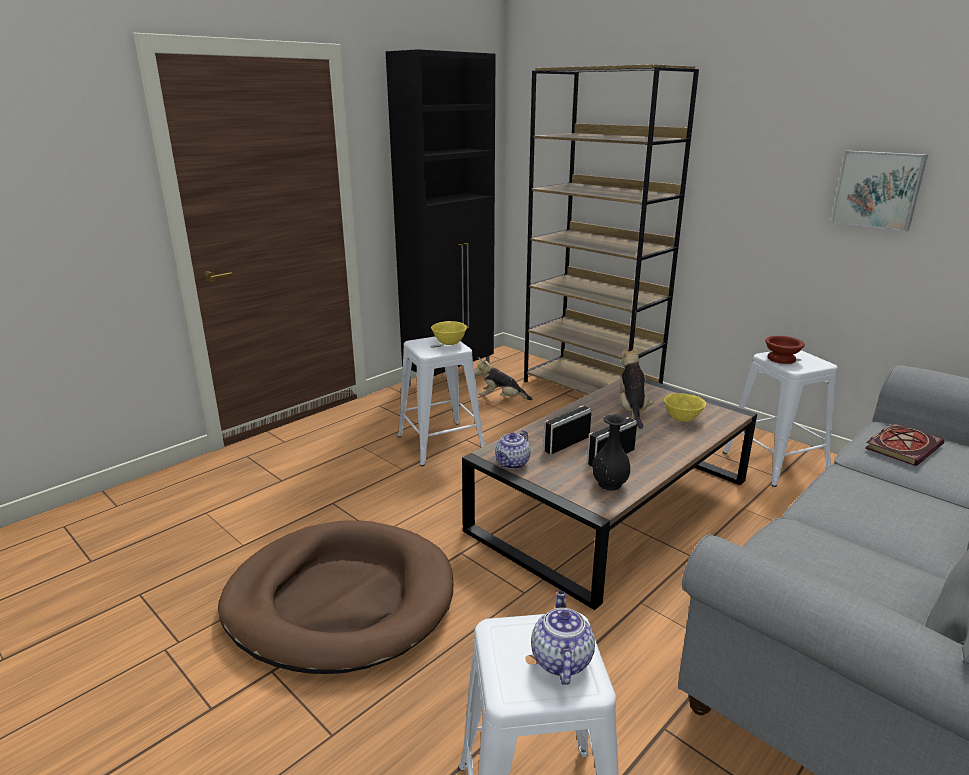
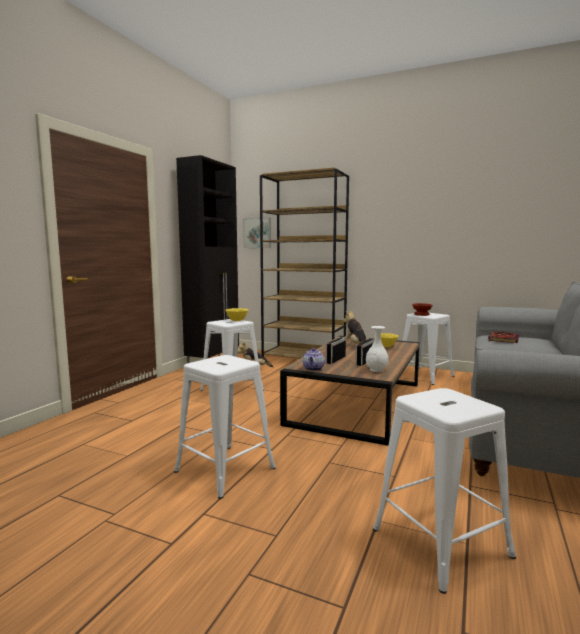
camera: 20 degrees left, 15 degrees down
(340, 600) = (225, 469): brown dog bed -> white stool
(560, 659) = (459, 401): teapot -> none
(609, 484) = (376, 370): black vase -> white vase
(878, 189) = (448, 227): picture -> picture (257, 233)

